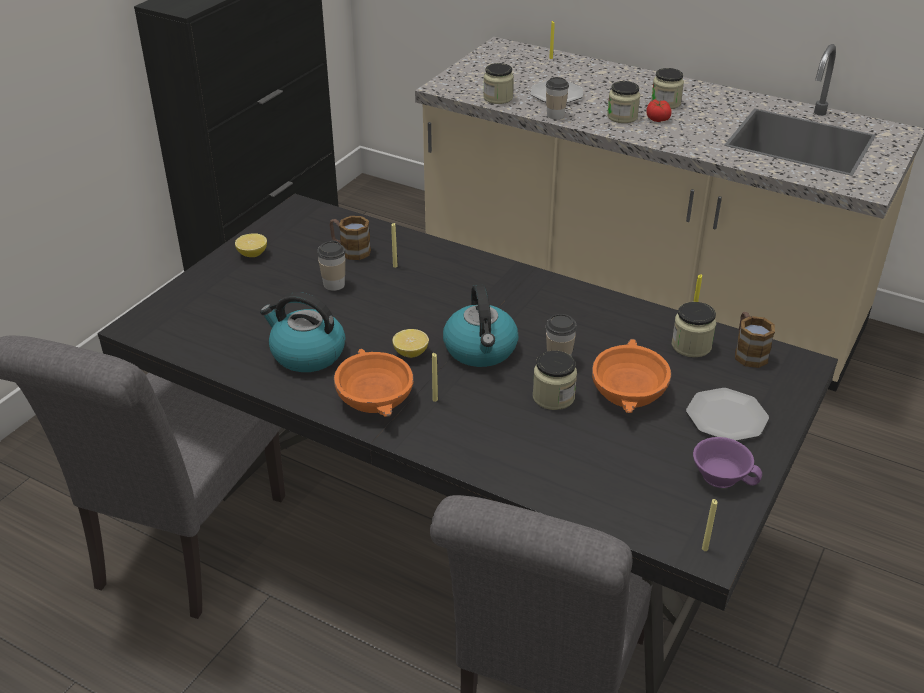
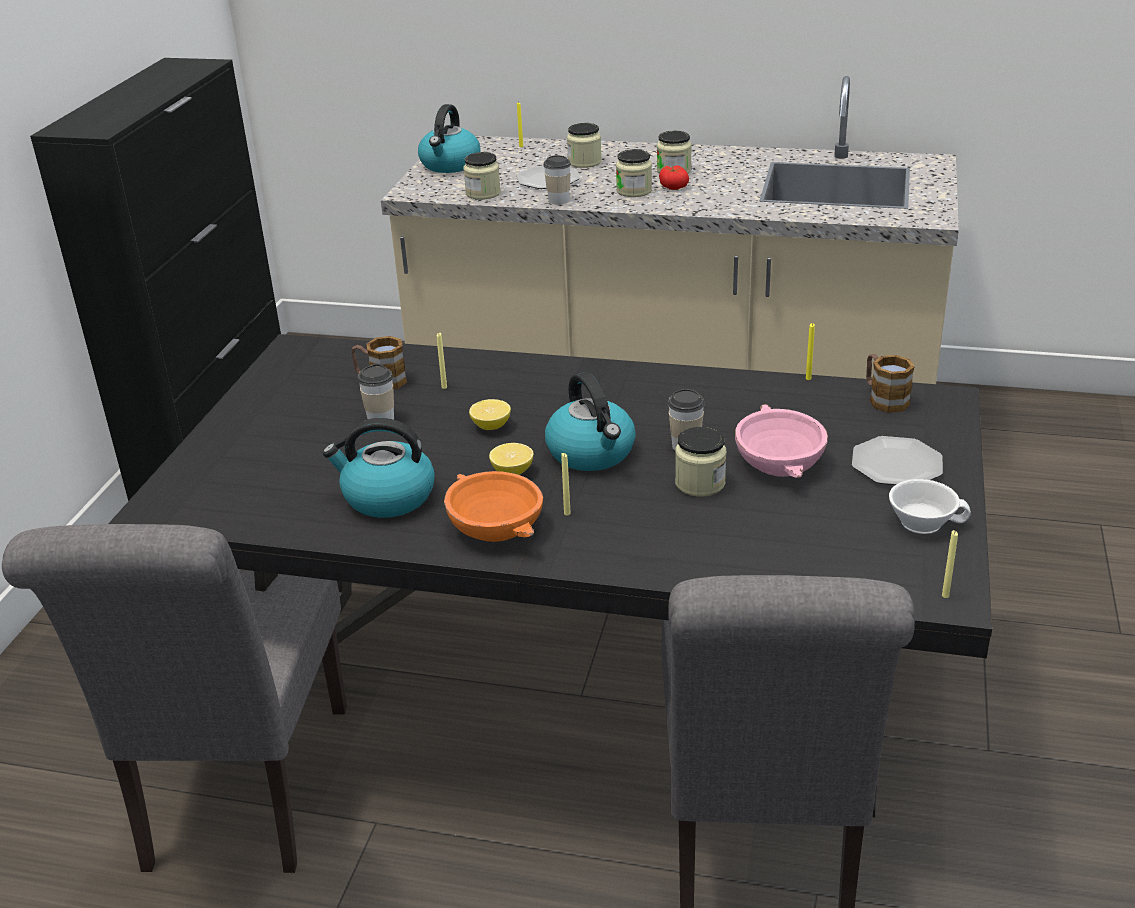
camera: 15 degrees left, 5 degrees down
(252, 254) = (262, 406): lemon -> lemon (491, 426)
(485, 66) = (450, 165): none -> kettle
(629, 392) = (781, 462): orange bowl -> pink bowl
(691, 346) = (821, 404): jar -> jar (584, 162)
(722, 475) = (923, 521): purple cup -> white cup

